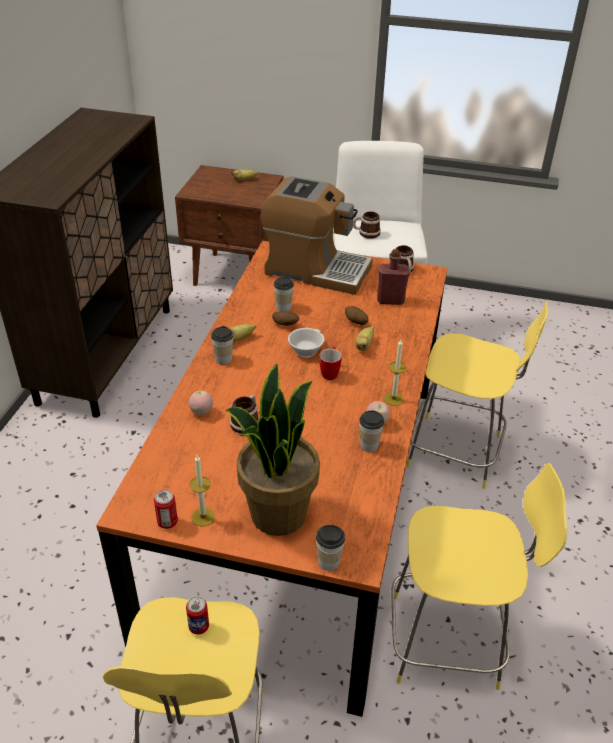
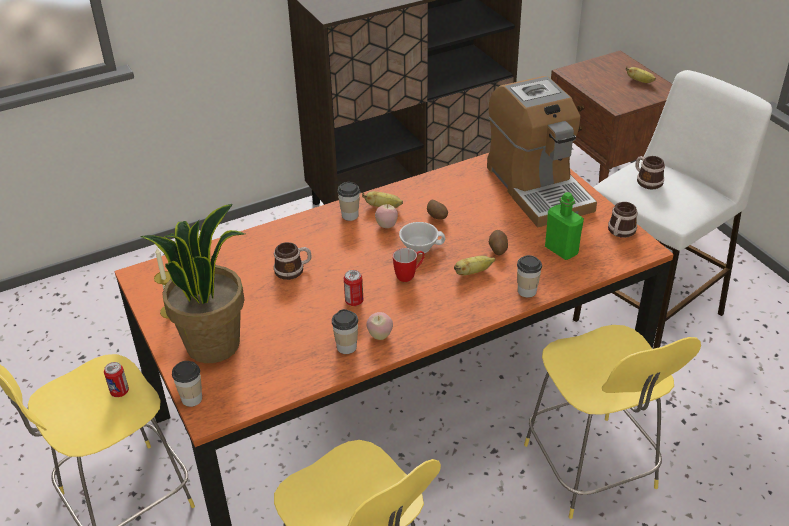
camera: 50 degrees right, 0 degrees up
(167, 522) = (149, 298): can -> can (354, 301)
(201, 412) = (276, 243): apple -> apple (386, 226)
(283, 307) = (458, 203): cup -> cup (527, 291)
(390, 300) = (561, 250): red bottle -> green bottle
(393, 398) = (424, 328): candle -> none

